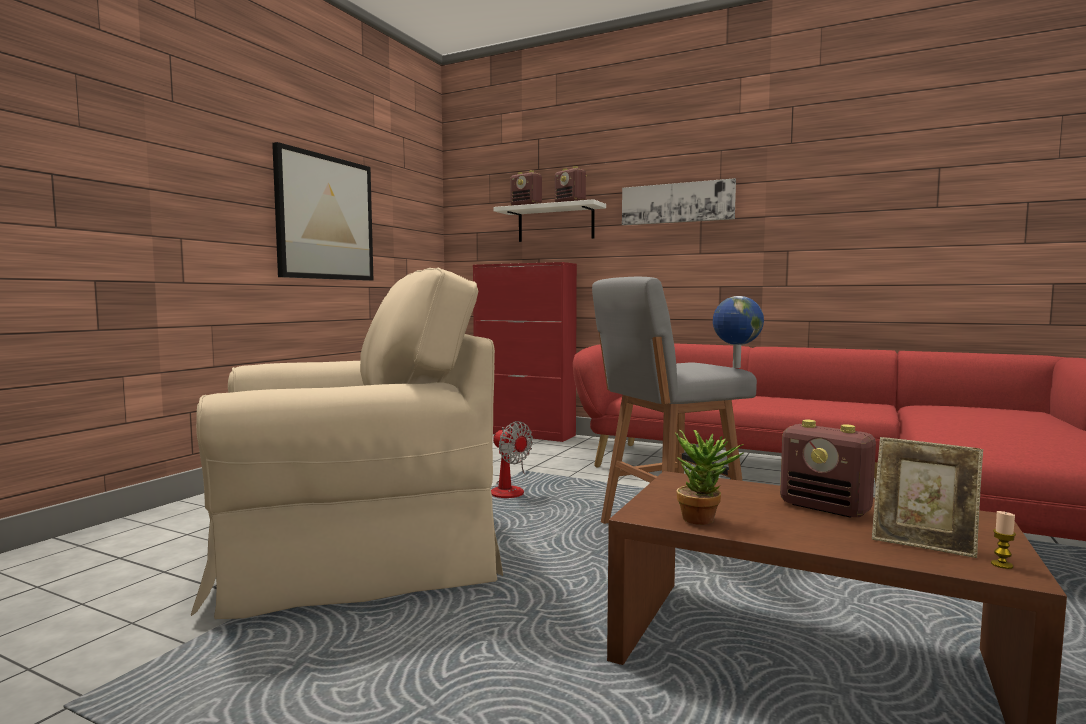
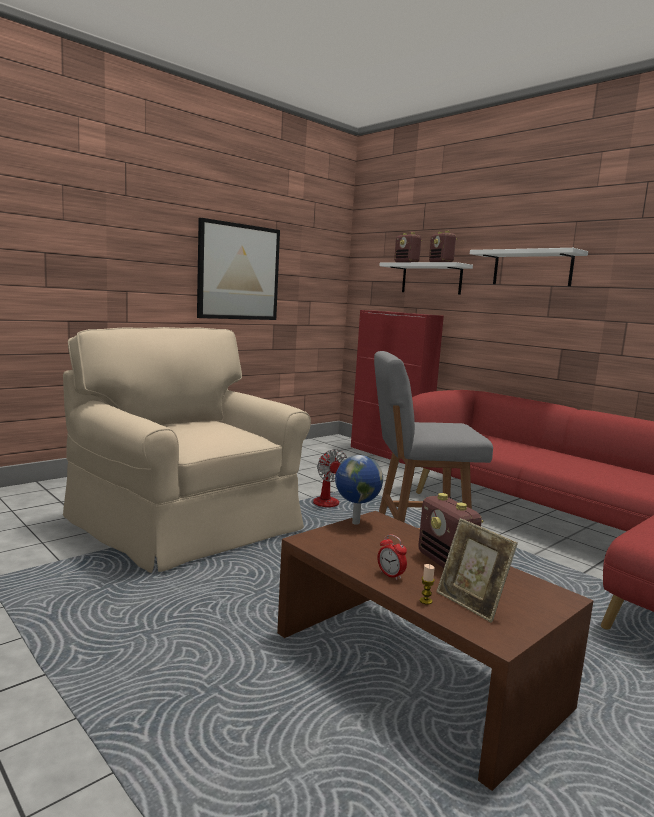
camera: 20 degrees right, 5 degrees up
(351, 549) = (188, 523): beige armchair -> beige armchair turned 135 degrees counterclockwise
(677, 203) = (532, 268): picture -> white shelf
(704, 519) = (344, 552): potted plant -> none
(735, 367) = (478, 435): globe -> globe (354, 522)
(796, 533) = (390, 575): none -> alarm clock
(1001, 565) = (501, 631): candle -> candle (425, 601)

